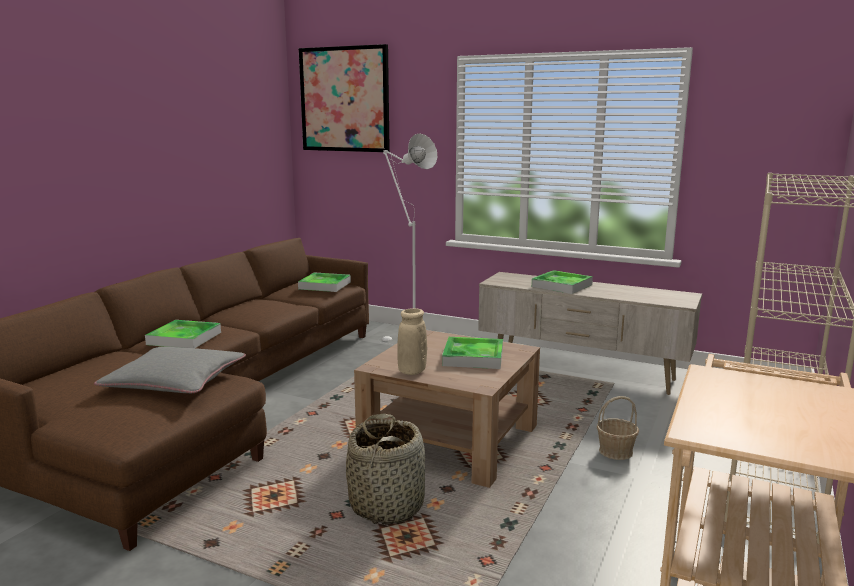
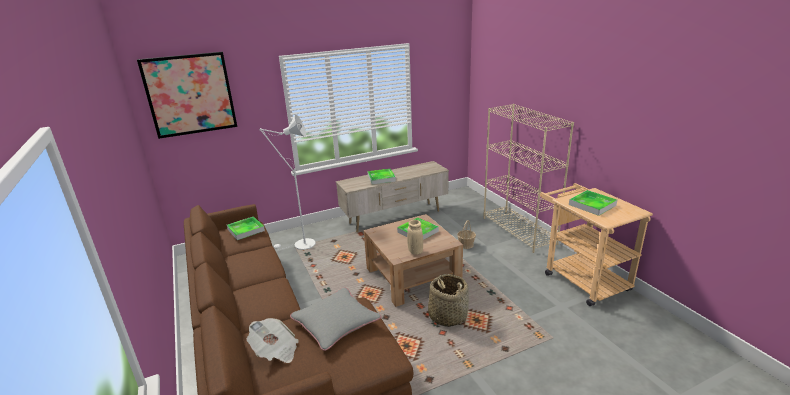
camera: 50 degrees left, 10 degrees up
(92, 369) = (275, 350): none -> newspaper
(184, 338) = (265, 303): tray -> tray (592, 205)

